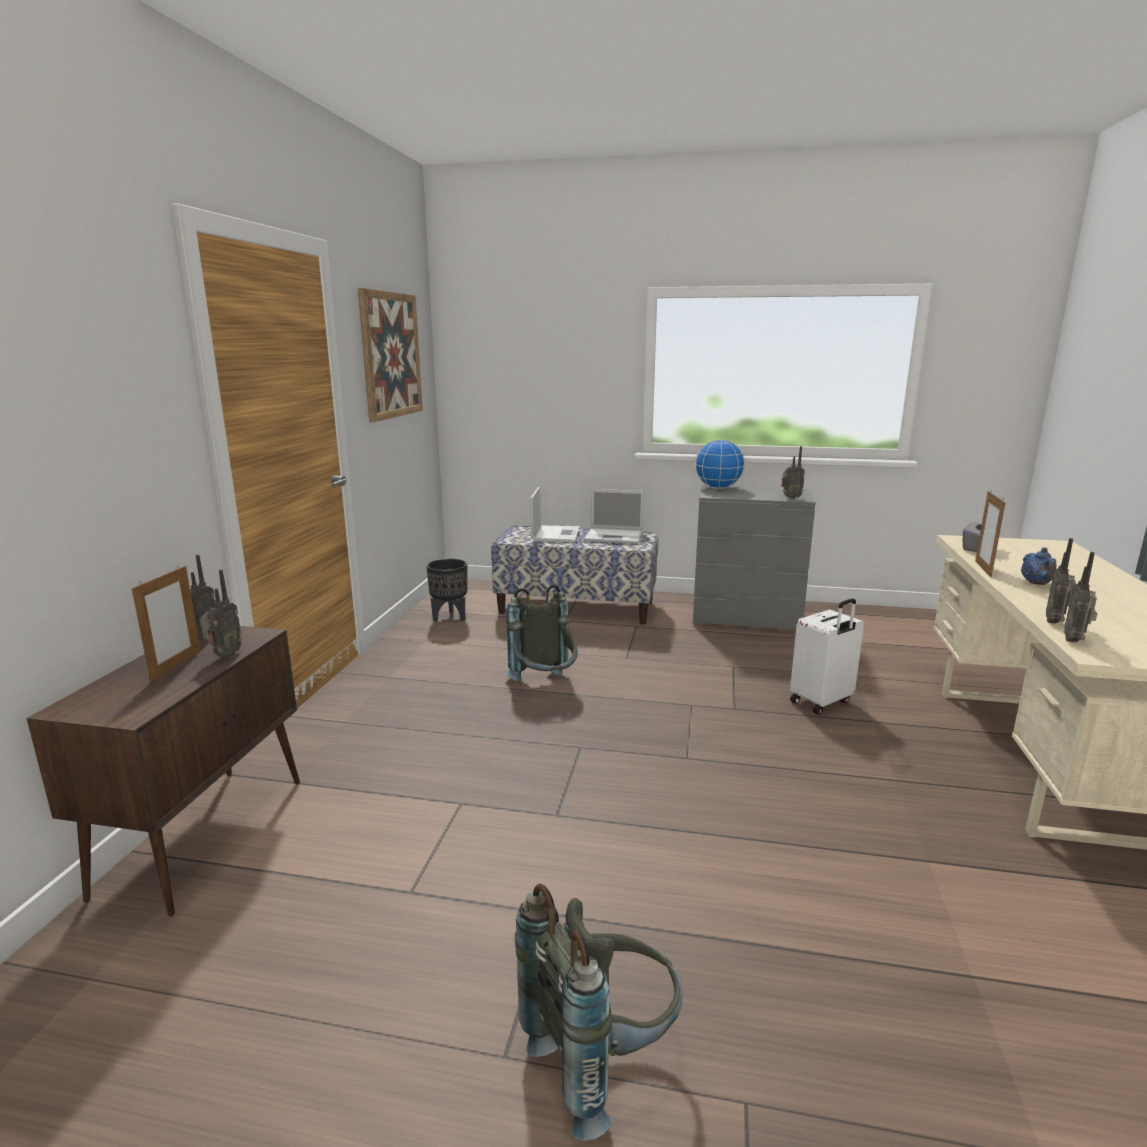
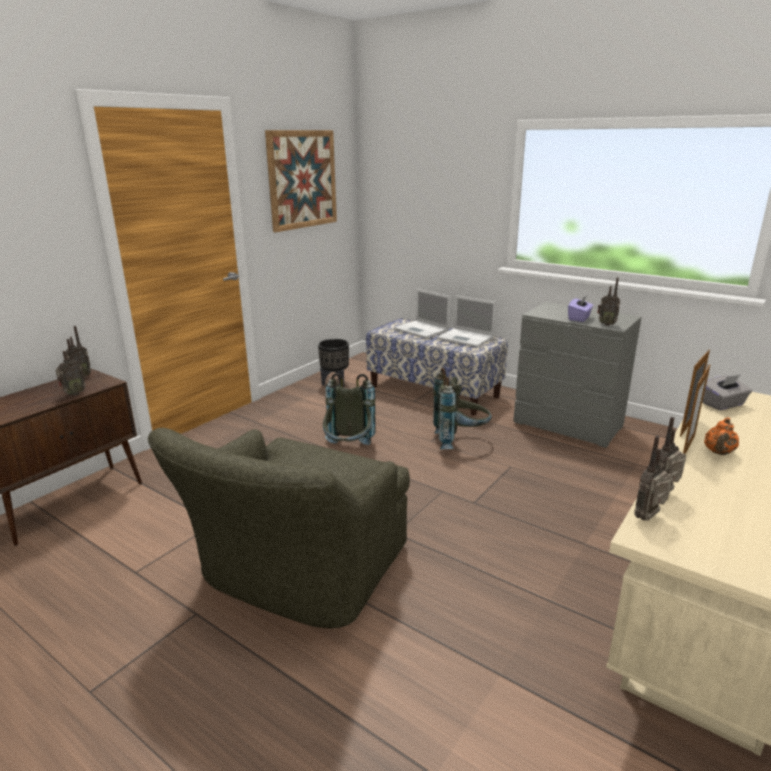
camera: 25 degrees right, 5 degrees up
(176, 665) = (44, 395): picture frame -> picture frame (688, 447)
(555, 534) = (422, 330): laptop -> laptop turned 105 degrees clockwise
(602, 1057) = (137, 716): grey backpack -> grey backpack (460, 440)
(625, 831) = (296, 574): none -> green armchair
(718, 488) = (554, 307): globe -> none
(758, 495) = (579, 318): none -> purple tissue box
(822, 702) = (555, 515): white suitcase -> none
(1036, 584) = (718, 453): blue teapot -> orange teapot

